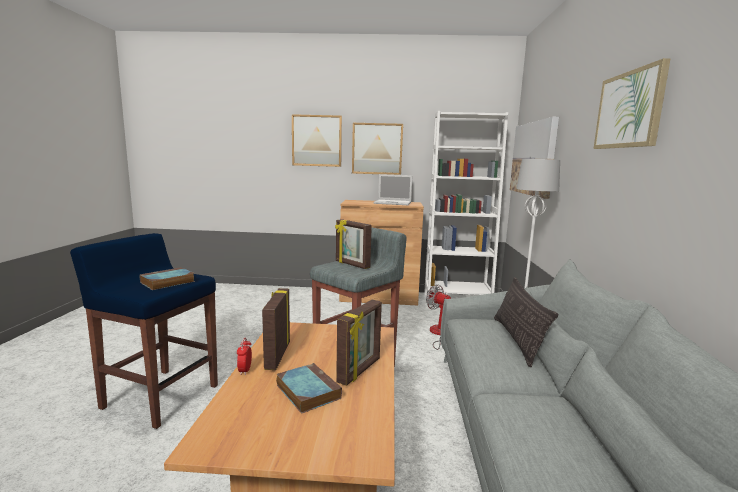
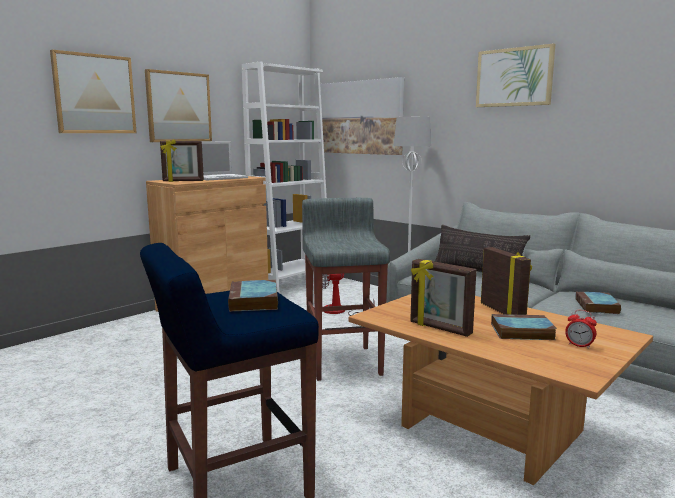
camera: 50 degrees left, 0 degrees up
(245, 370) = (458, 344): alarm clock -> alarm clock (579, 345)
(351, 265) = (336, 242): picture frame -> picture frame (183, 181)
(533, 431) = (597, 307): none -> book

